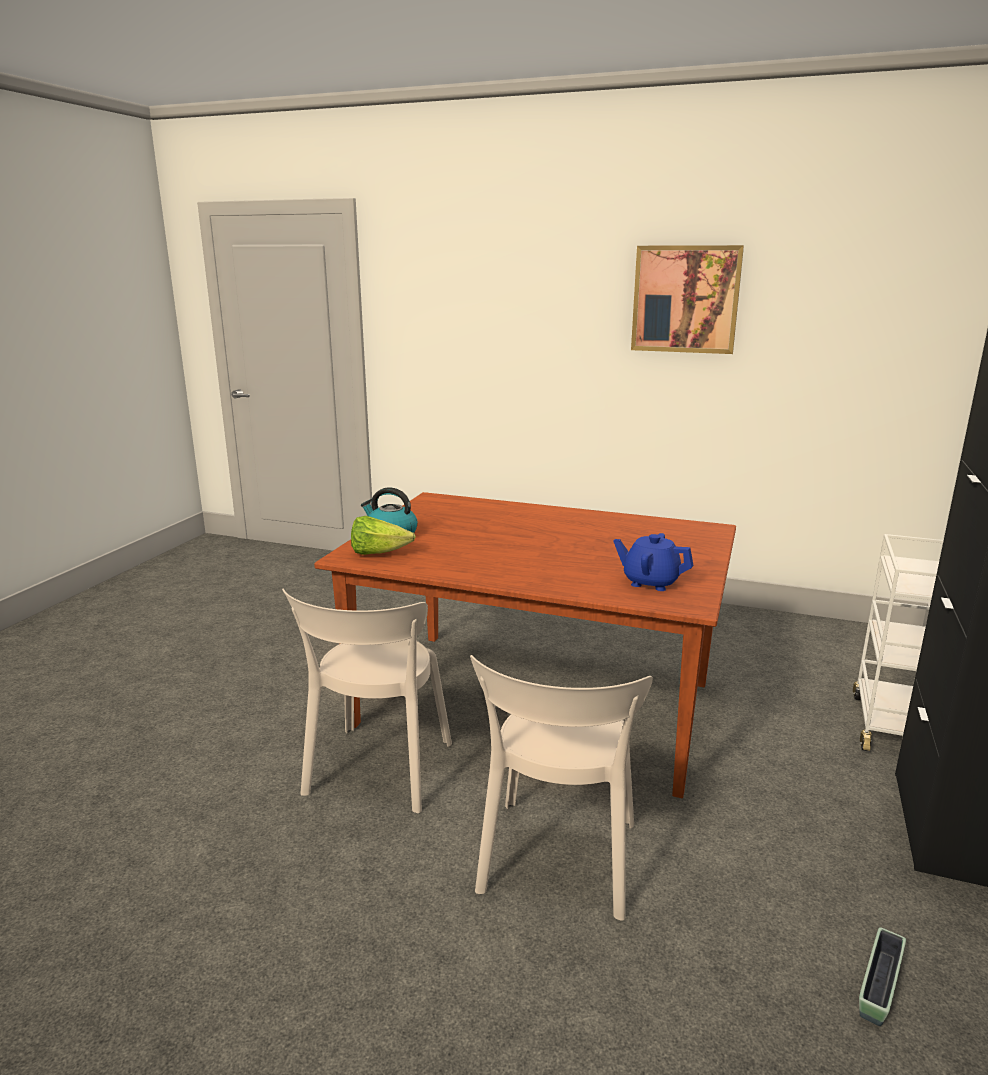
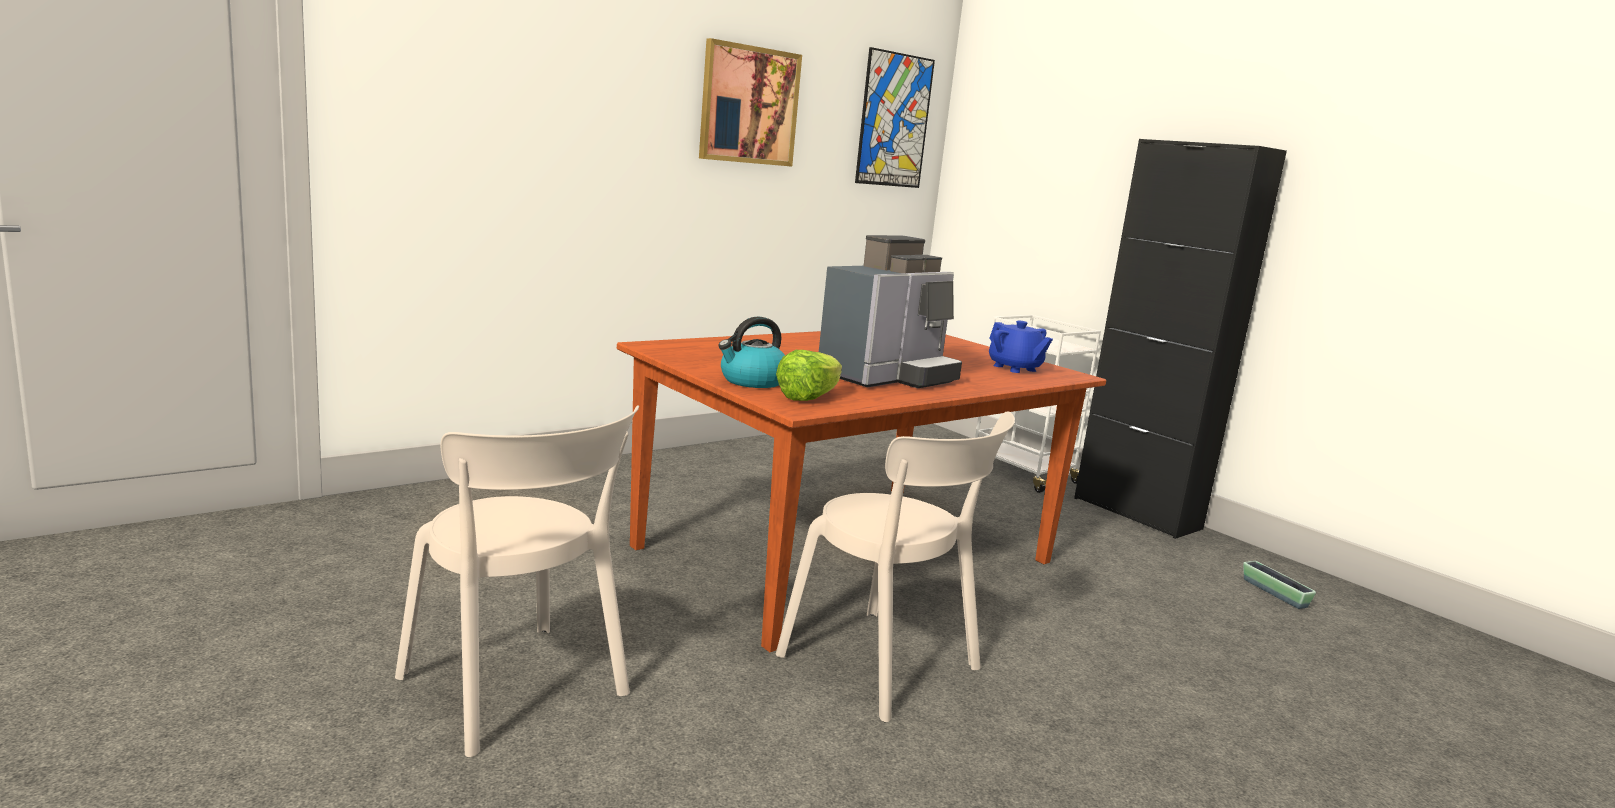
camera: 60 degrees left, 5 degrees down
(495, 557) = (888, 377): none -> coffee machine
(557, 863) = (1099, 636): beige chair -> beige chair (518, 691)
(650, 582) = (1014, 368): blue teapot -> blue teapot turned 90 degrees counterclockwise
(890, 298) = (894, 120): none -> picture

